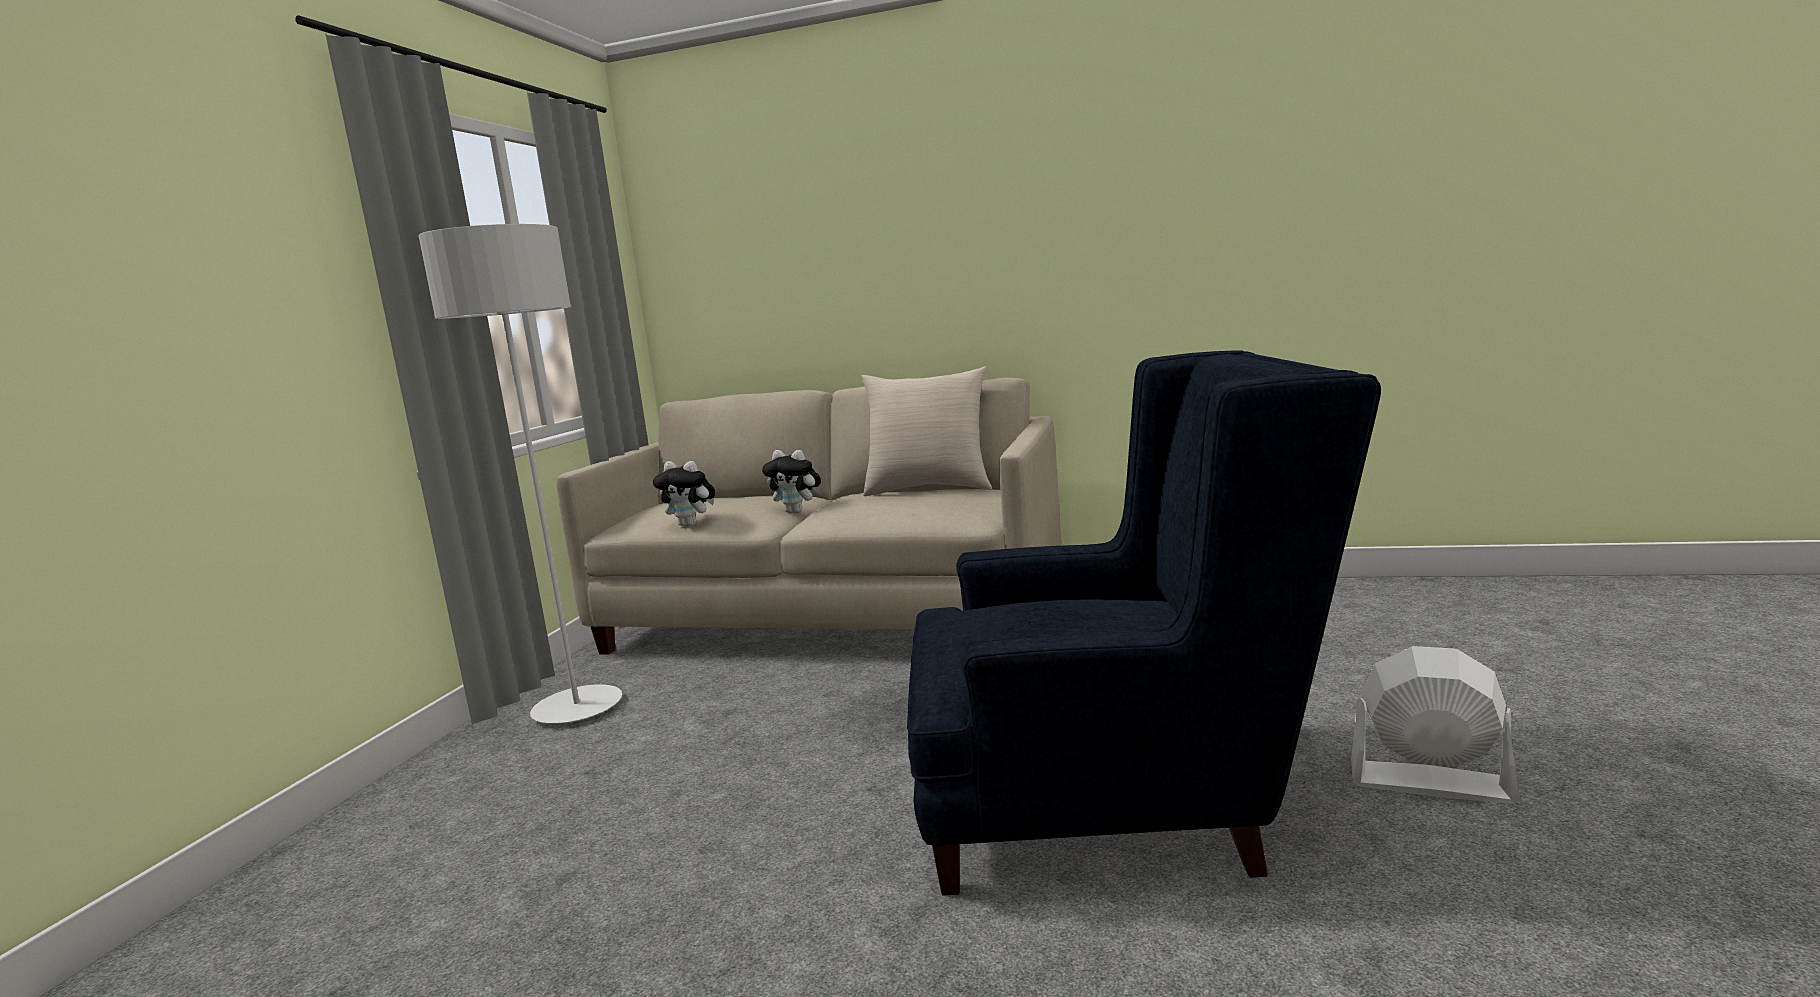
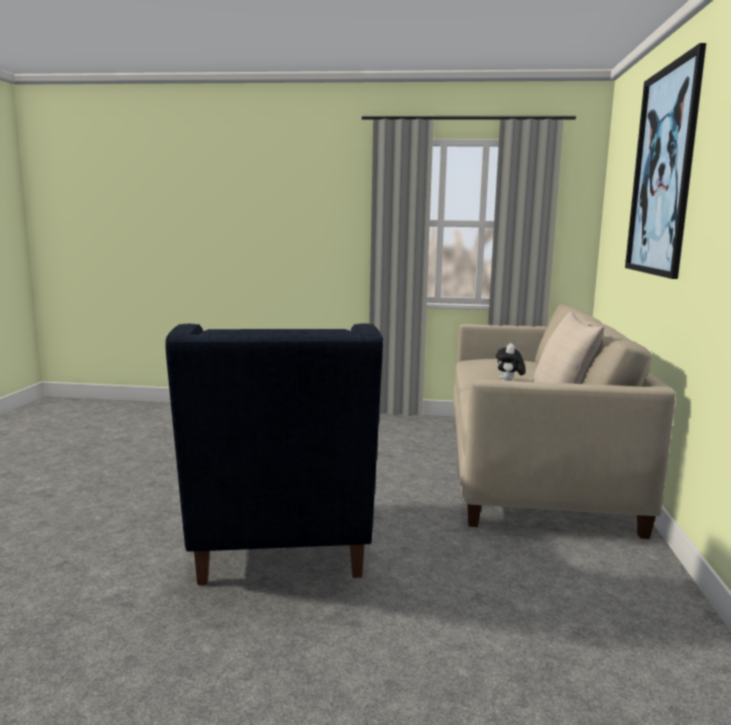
camera: 80 degrees right, 0 degrees up
(577, 708) = (393, 428): grey floor lamp -> none
(691, 525) = (470, 369): plush toy -> none
(884, 190) = (662, 172): none -> picture
(1429, 782) = (275, 663): white fan -> none

